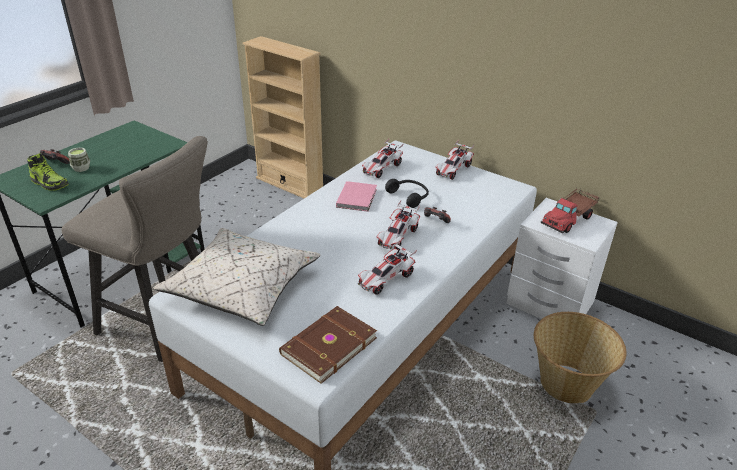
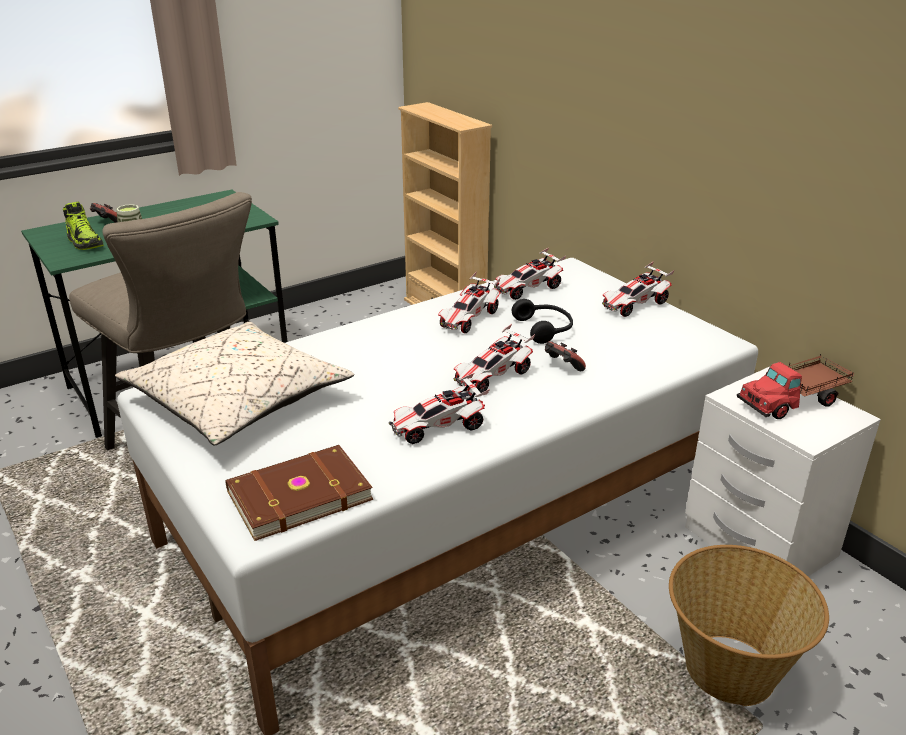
camera: 20 degrees right, 5 degrees down
(357, 197) = (469, 319): pink book -> toy car

